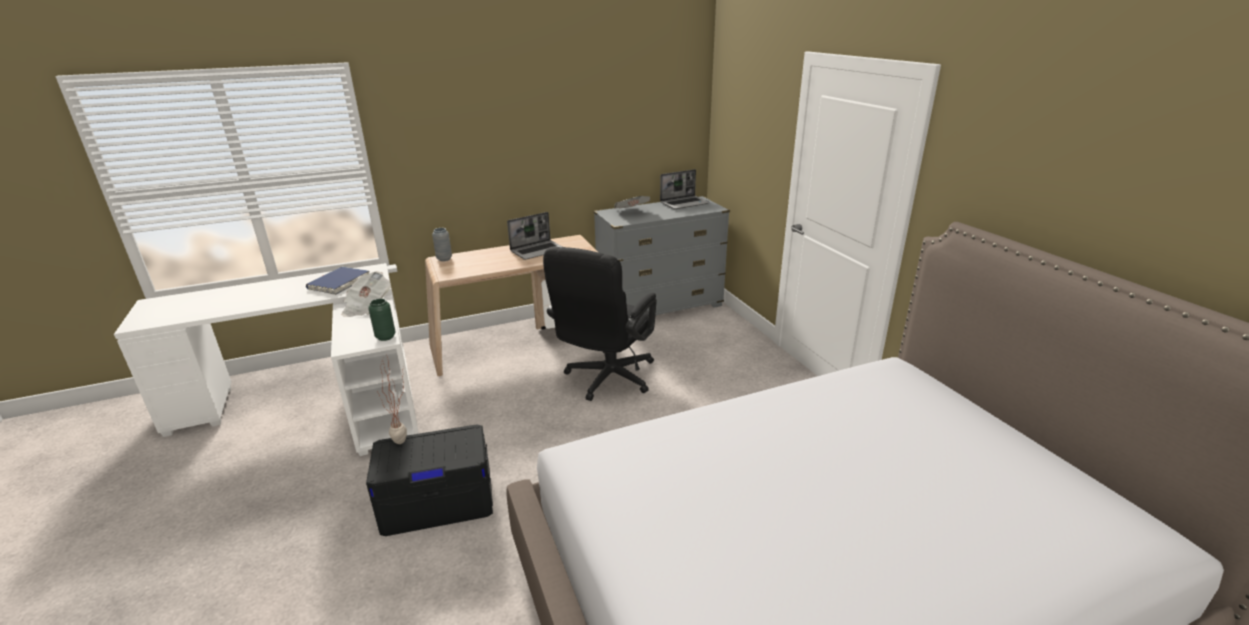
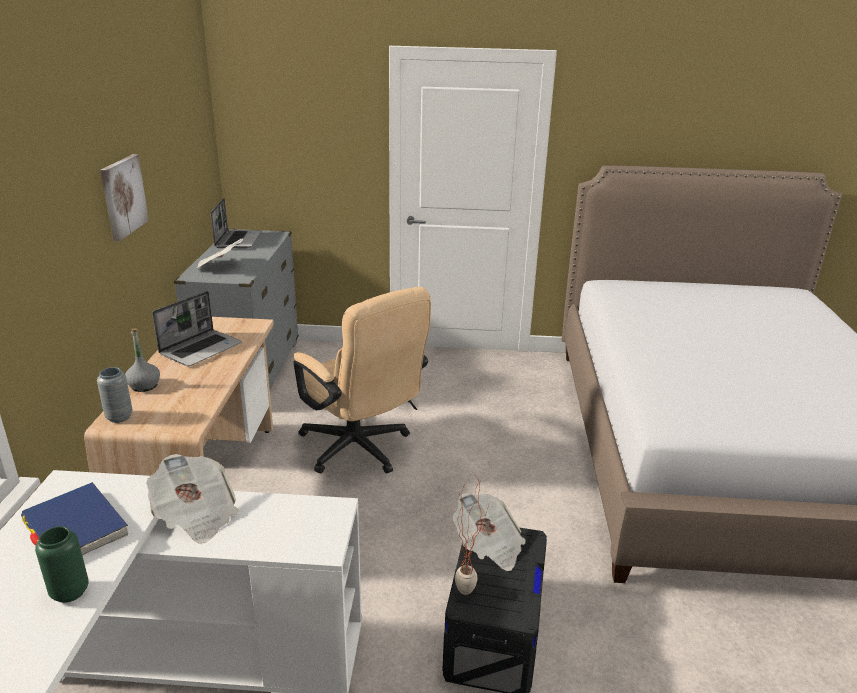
camera: 65 degrees left, 0 degrees up
(385, 337) = (325, 507): green vase -> green vase (70, 592)
(453, 440) = (488, 546): none -> newspaper
(482, 253) = (144, 385): none -> grey bottle
(538, 251) = (201, 349): laptop -> laptop turned 45 degrees clockwise
(542, 139) = (123, 196): none -> picture
(606, 380) = (361, 451): black office chair -> beige office chair

